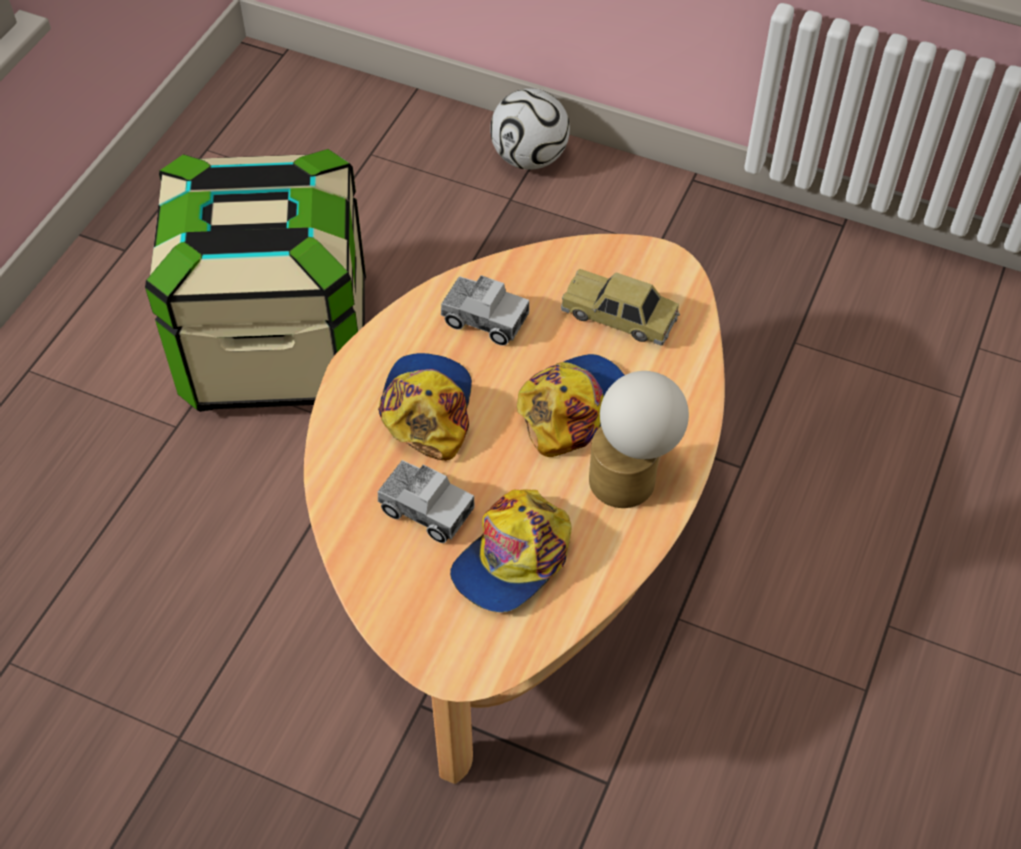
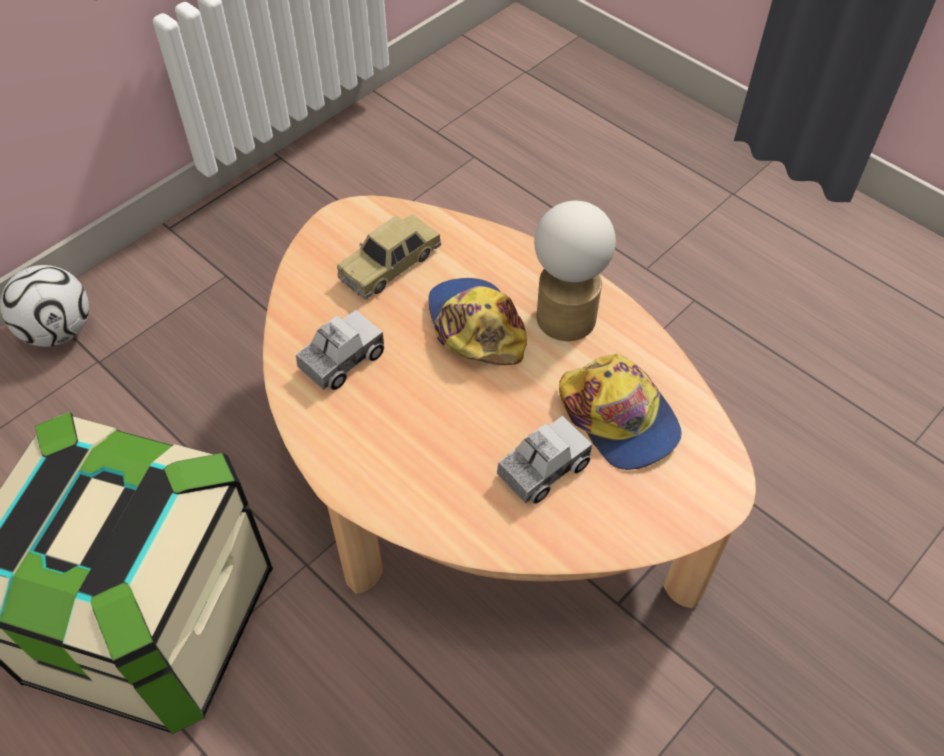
camera: 70 degrees left, 0 degrees up
(427, 409) = (426, 435): cap -> none

